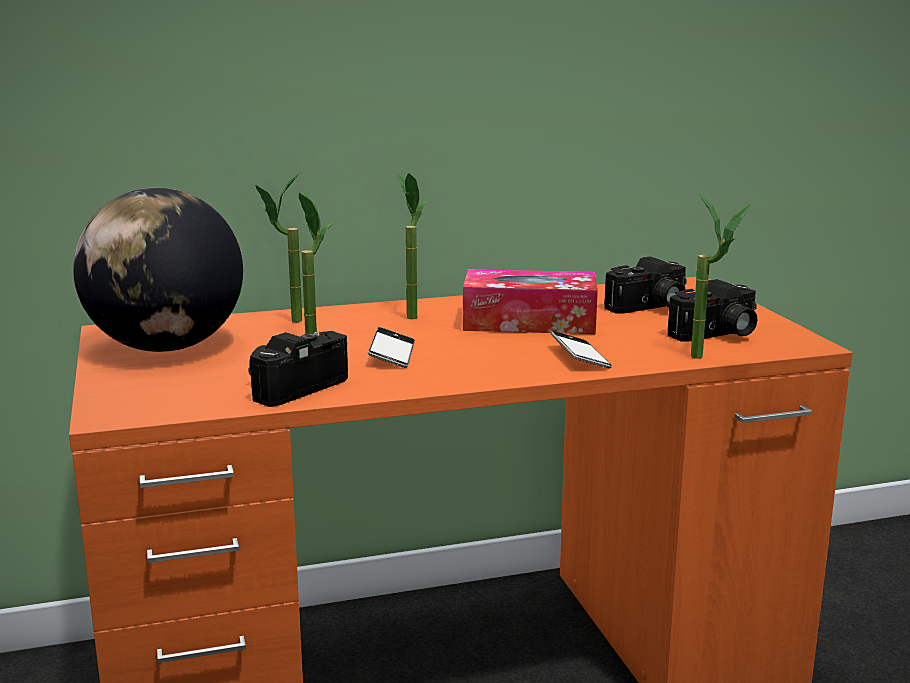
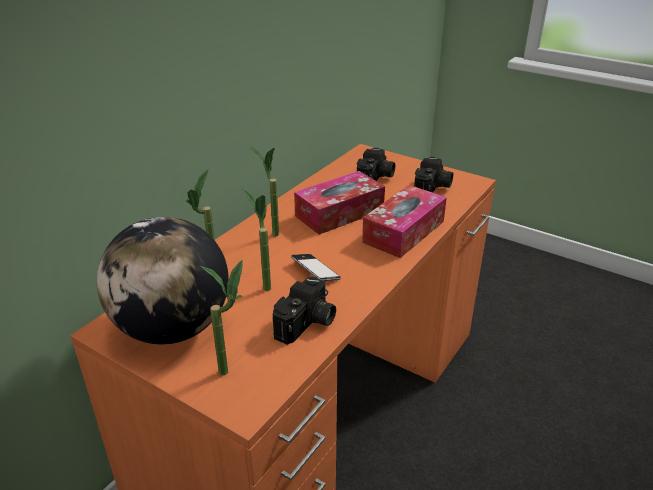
camera: 40 degrees left, 15 degrees up
(293, 386) = (307, 324): camera -> camera turned 150 degrees counterclockwise
(580, 357) = (403, 231): phone -> tissue box
(709, 358) = (454, 208): potted plant -> potted plant (233, 369)

